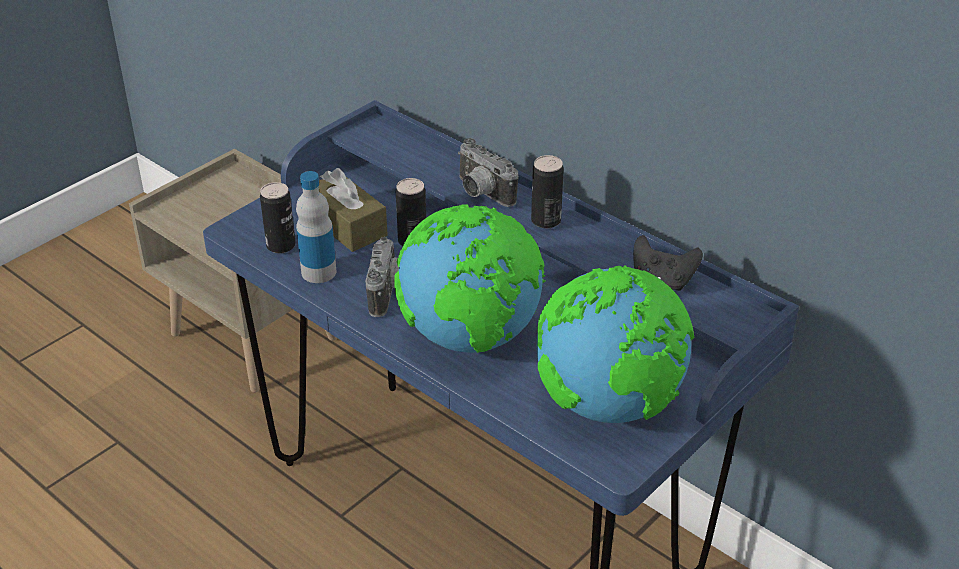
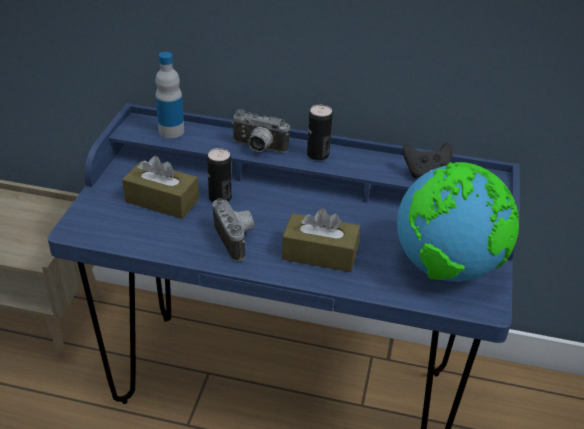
camera: 30 degrees left, 0 degrees up
(281, 245) = (122, 231): can -> none
(318, 272) = (168, 241): bottle -> bottle (171, 131)
(471, 338) = (320, 254): globe -> brown tissue box

